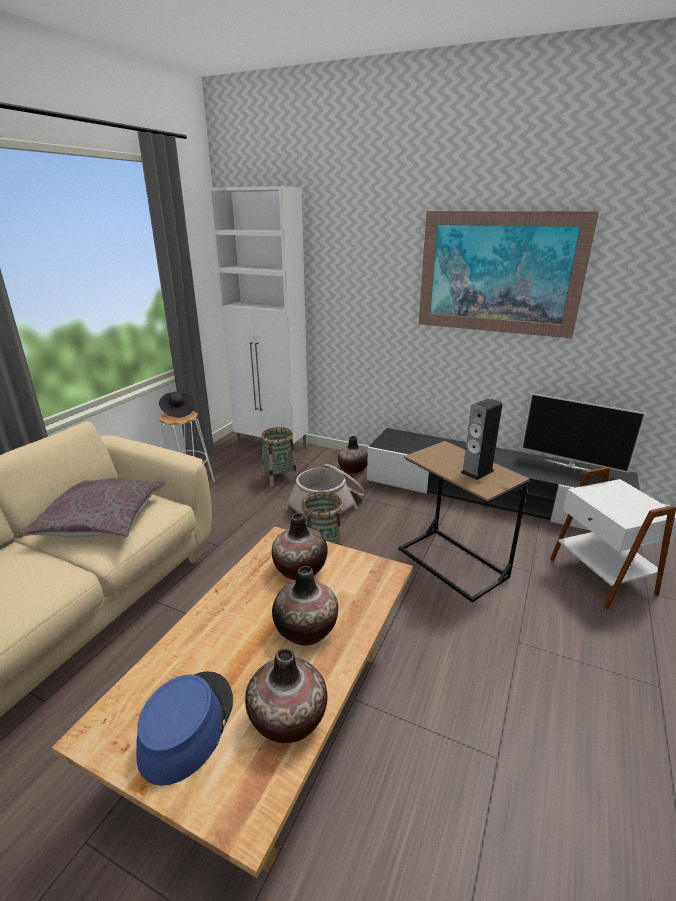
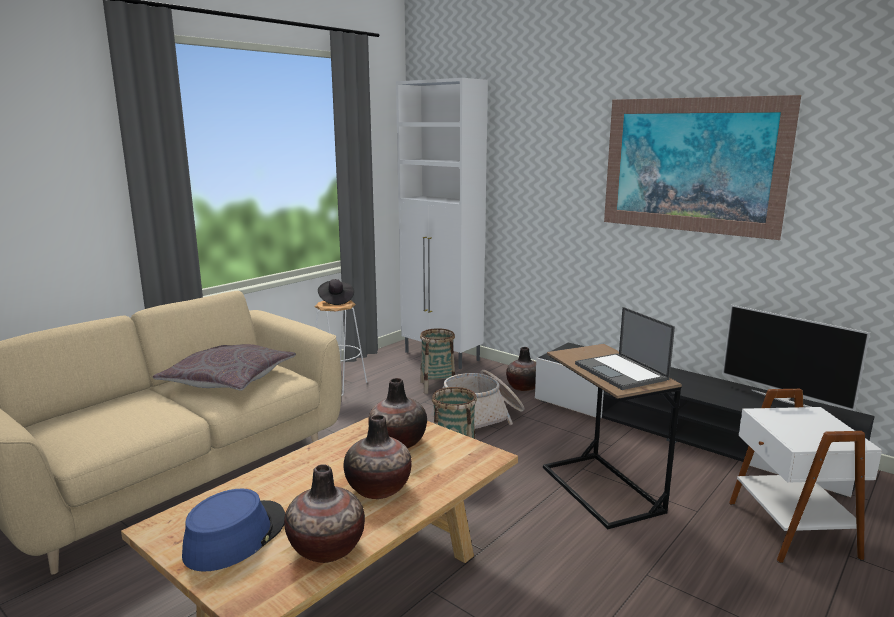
camera: 15 degrees right, 10 degrees down
(477, 472) = (622, 372): speaker -> laptop

